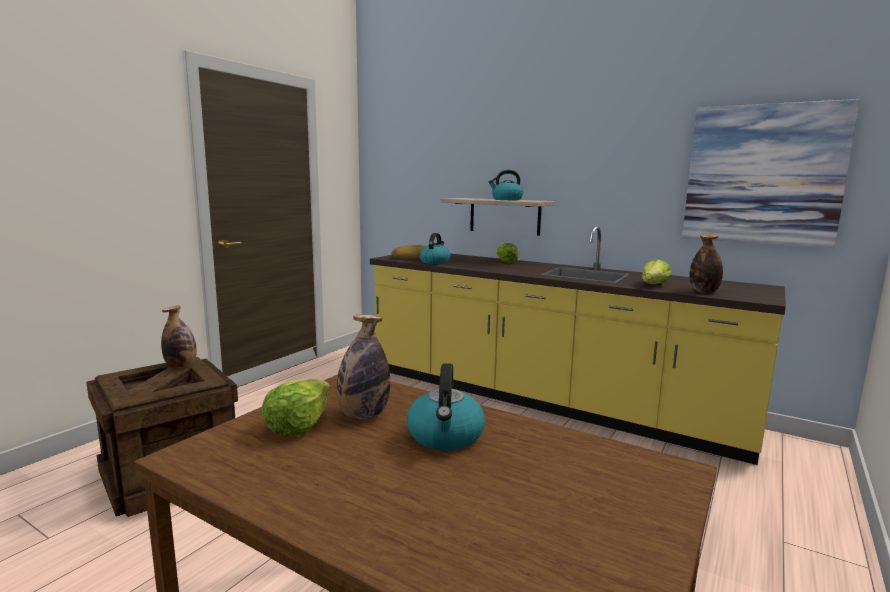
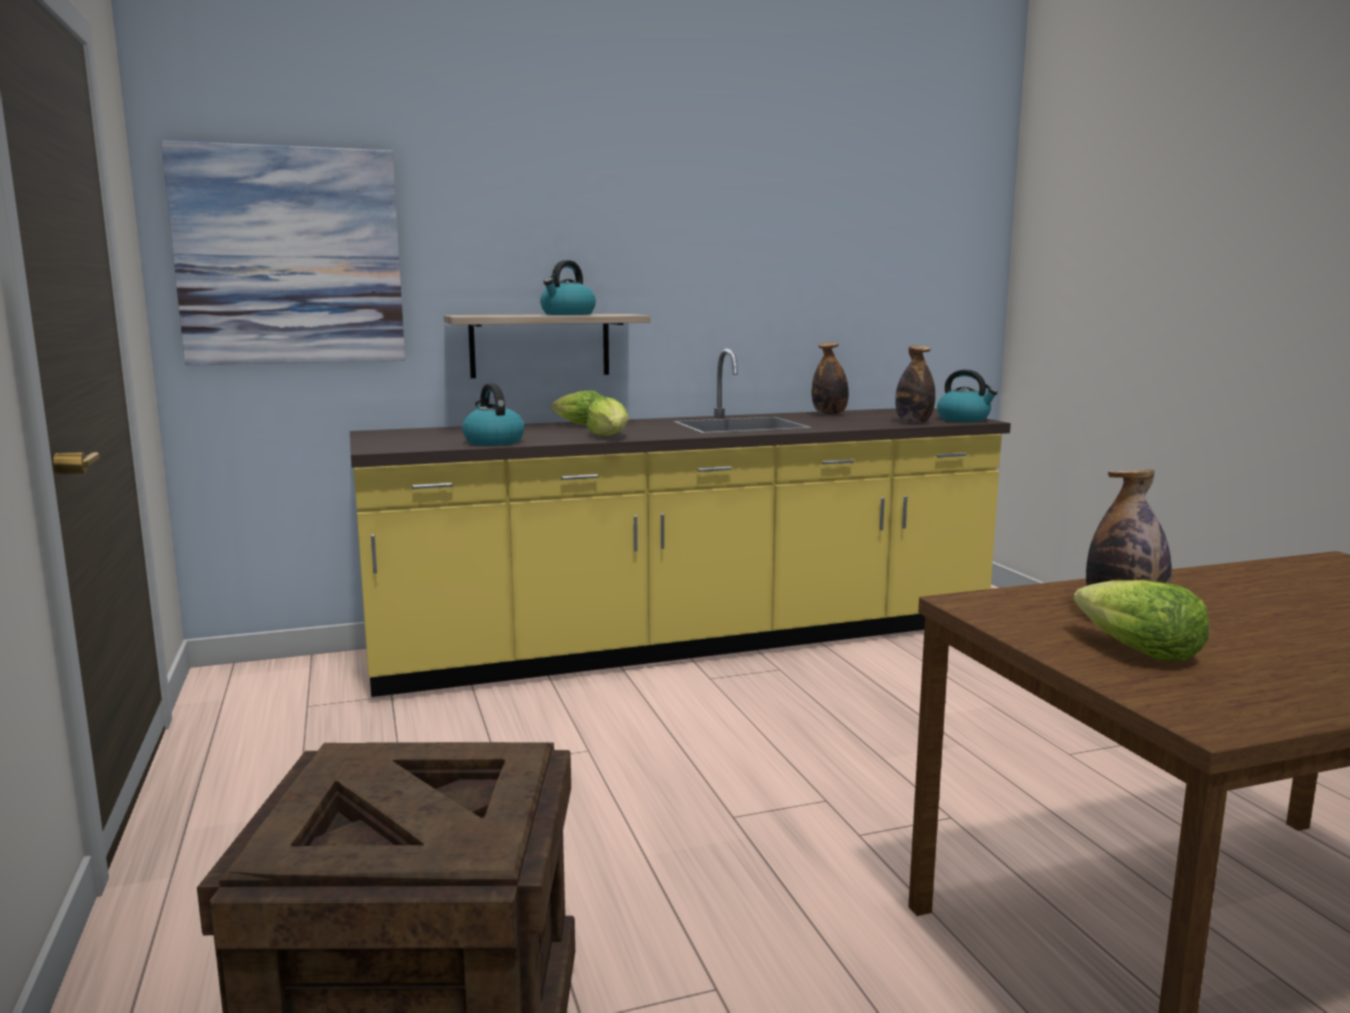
camera: 50 degrees left, 0 degrees up
(181, 366) = (361, 767): bottle -> bottle (829, 414)
(412, 257) = (415, 441): bread -> none
(446, 437) = (1220, 603): kettle -> kettle (964, 419)
(654, 285) = (852, 423): lettuce -> lettuce (610, 437)
(763, 175) = (894, 269): picture -> picture (290, 257)

